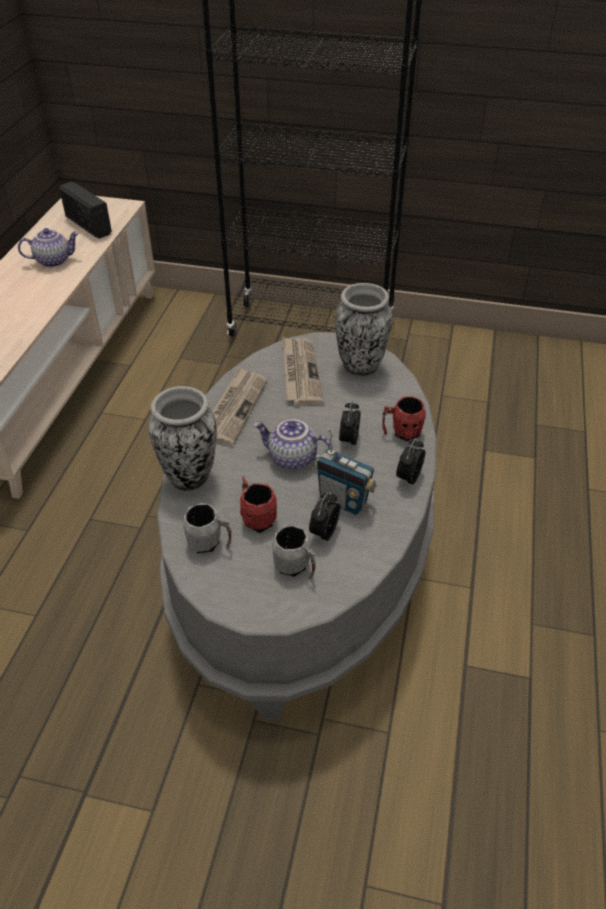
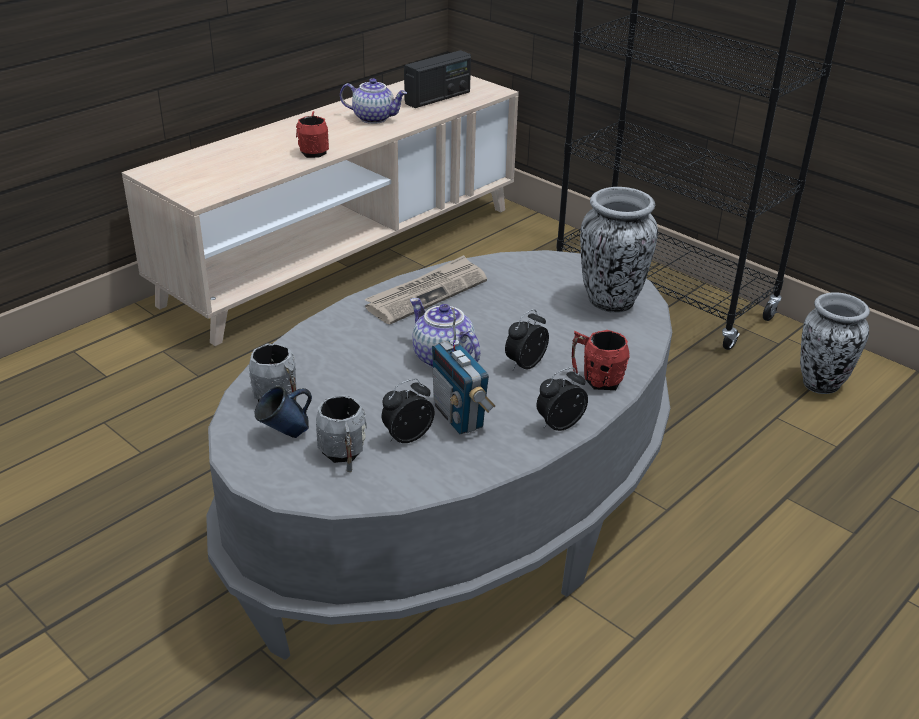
camera: 30 degrees right, 10 degrees down
(88, 225) = (438, 98): radio -> radio turned 120 degrees counterclockwise
(190, 478) = (319, 337): vase -> vase (821, 385)
(242, 570) = (286, 435): none -> blue mug
(256, 517) = (349, 395): red mug -> red mug (314, 151)
(300, 373) = (532, 285): newspaper -> none

